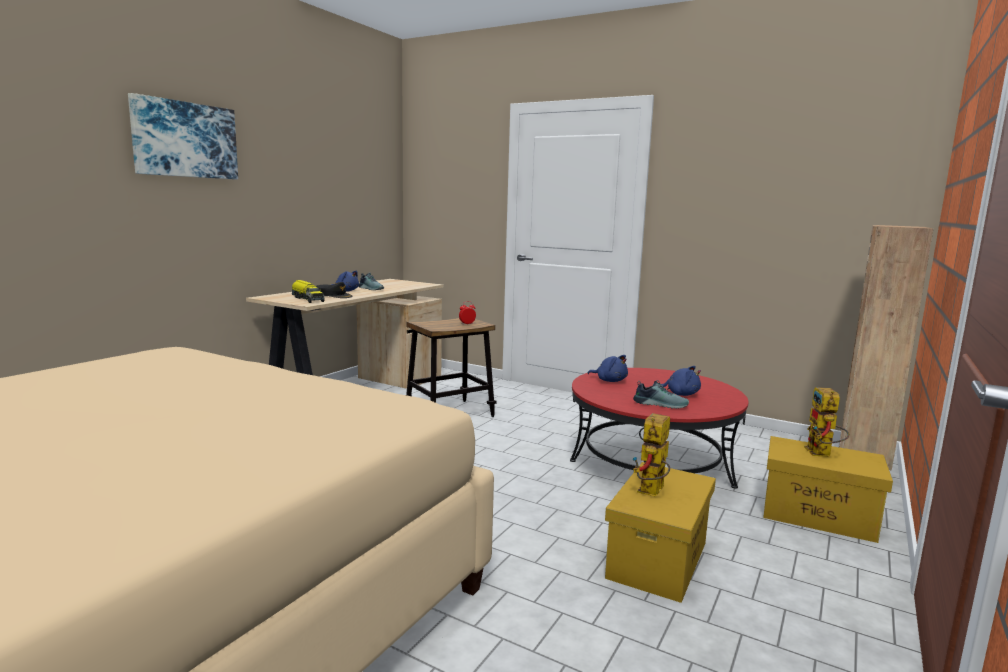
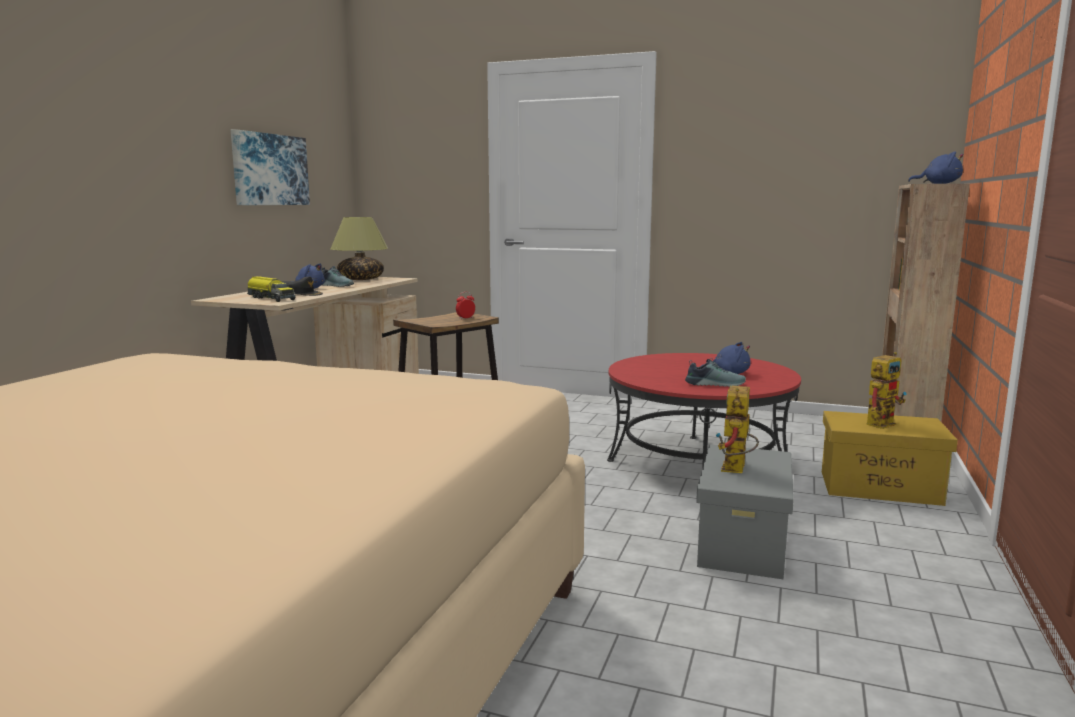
camera: 10 degrees left, 0 degrees up
(185, 140) = (110, 102): picture -> picture (269, 170)
(396, 283) = (361, 279): none -> table lamp
(610, 380) = (647, 366): blue plush toy -> blue plush toy (938, 184)
(658, 560) = (743, 544): yellow storage box -> grey storage box
(822, 454) = (881, 422): toy robot -> toy robot turned 120 degrees counterclockwise

